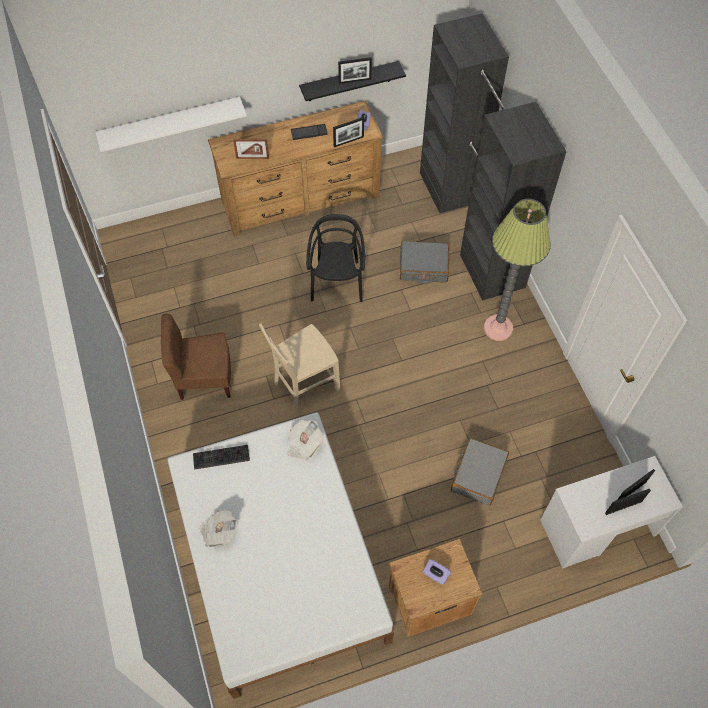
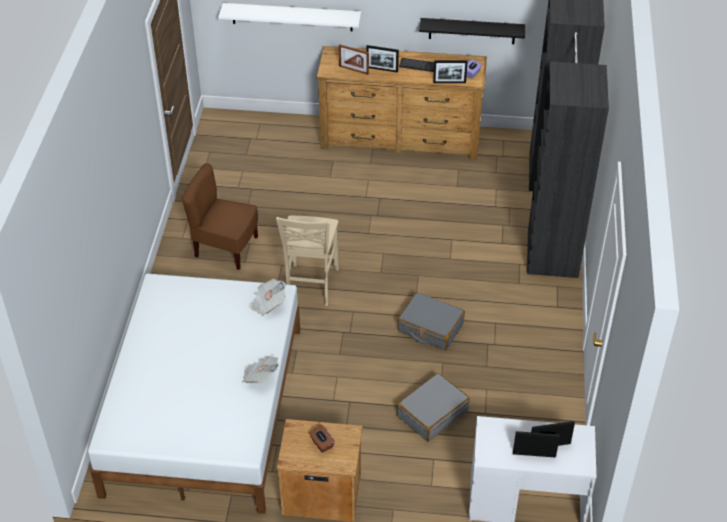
camera: 25 degrees right, 15 degrees down
(219, 532) = (153, 341): newspaper -> newspaper (260, 376)
(220, 458) = (189, 289): keyboard -> none
(304, 387) = (311, 286): beige chair -> beige chair turned 75 degrees counterclockwise
(337, 282) = (393, 214): black chair -> none
(355, 81) = (473, 28): picture frame -> picture frame (382, 69)
(423, 267) = (485, 228): grey suitcase -> grey suitcase (430, 328)
(435, 574) = (322, 444): purple tissue box -> brown tissue box
(498, 328) = (528, 301): floor lamp -> none

